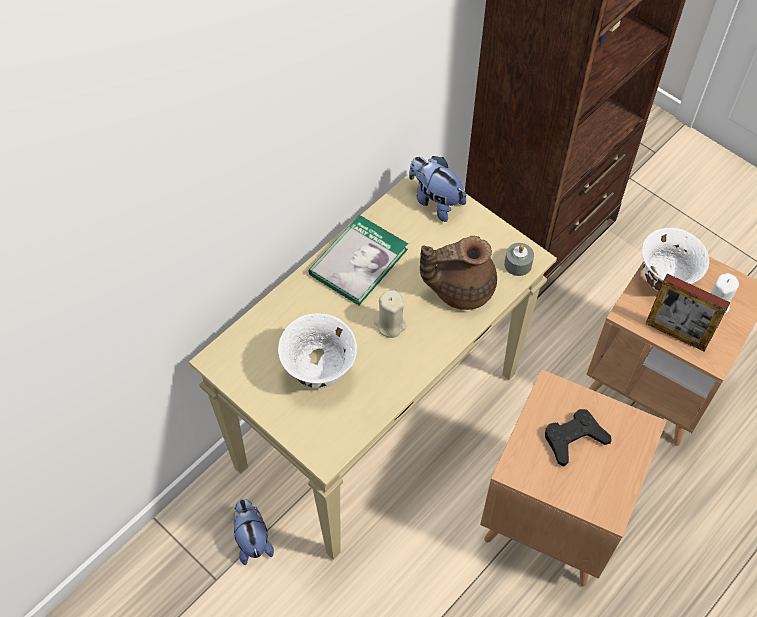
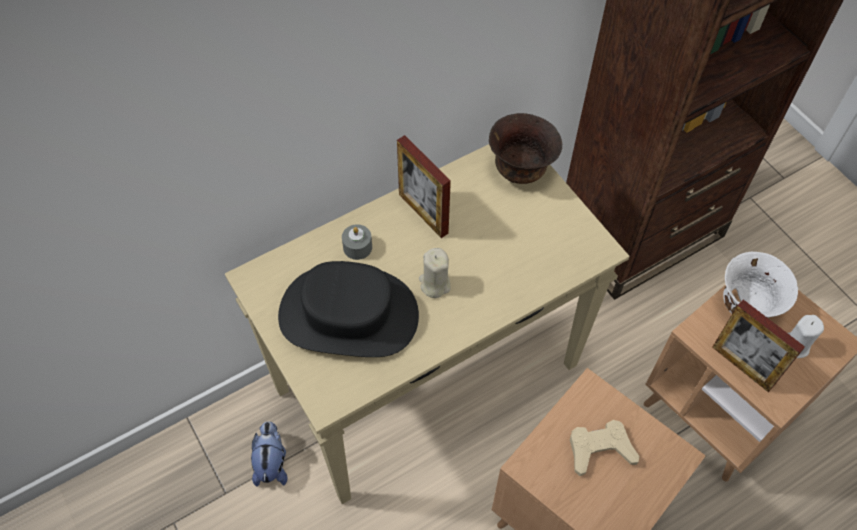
camera: 15 degrees right, 0 degrees up
(320, 371) = (349, 314): white bowl -> black hat
(358, 262) = (423, 213): book -> picture frame
(435, 201) = (520, 170): plush toy -> brown bowl
(459, 288) = (518, 264): brown teapot -> none
(518, 264) = (586, 253): grey candle -> grey candle (357, 247)
(574, 439) = (600, 449): black game controller -> beige game controller

